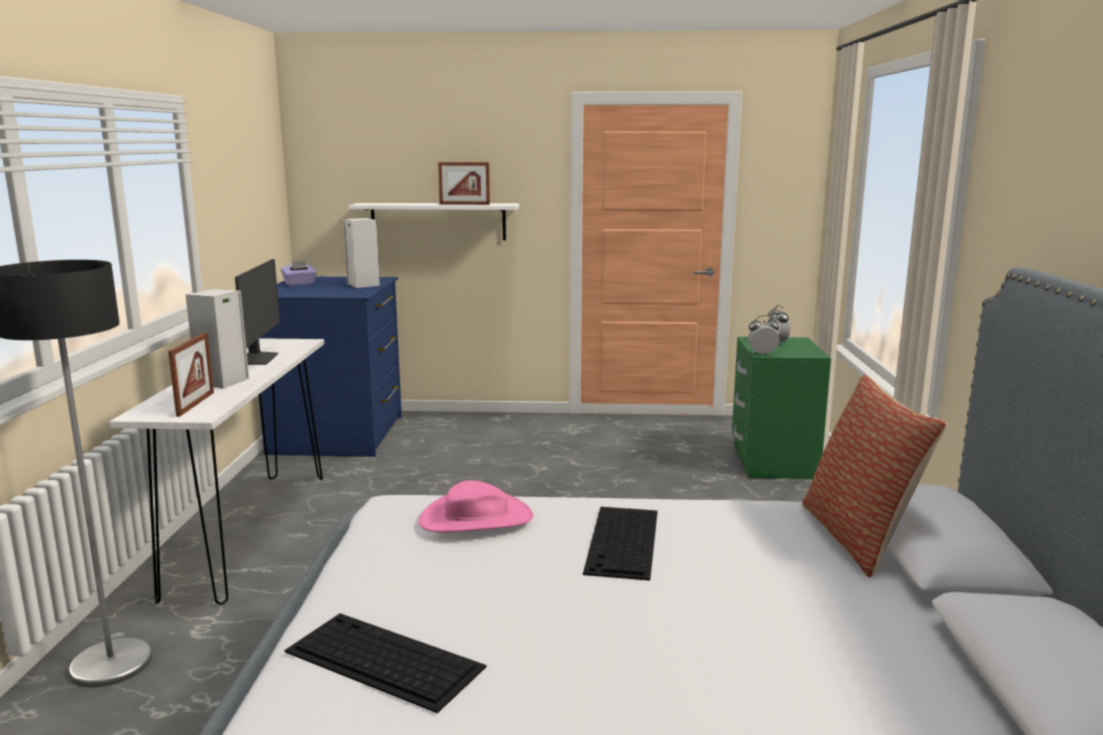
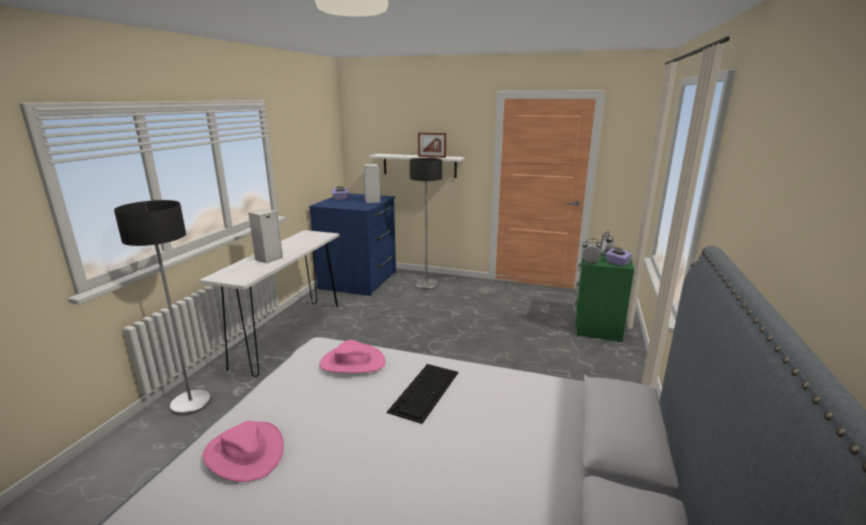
camera: 15 degrees right, 5 degrees up
(195, 404) = (245, 272): picture frame -> none
(256, 359) = (296, 244): monitor -> none
(381, 659) = (244, 453): keyboard -> pink hat
(467, 431) = (426, 285): none -> floor lamp
(801, 352) = (617, 263): none -> purple tissue box
(859, 537) = (574, 412): pillow -> none

